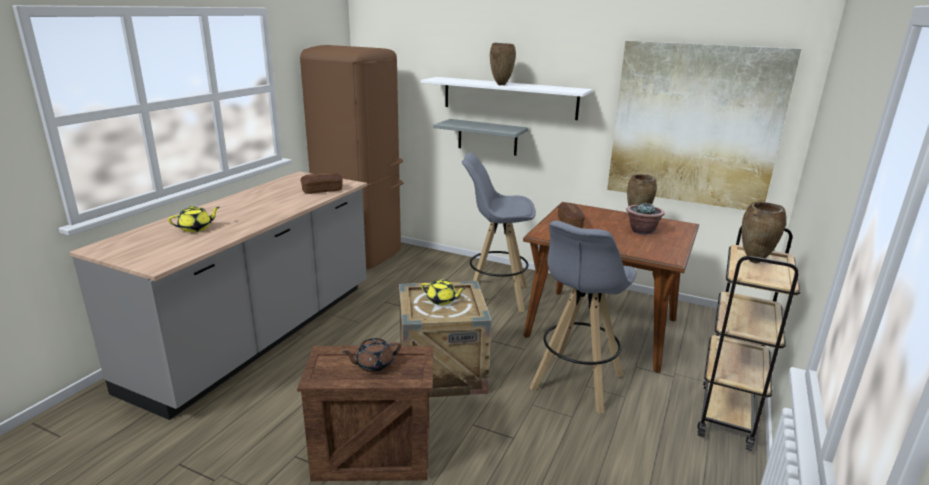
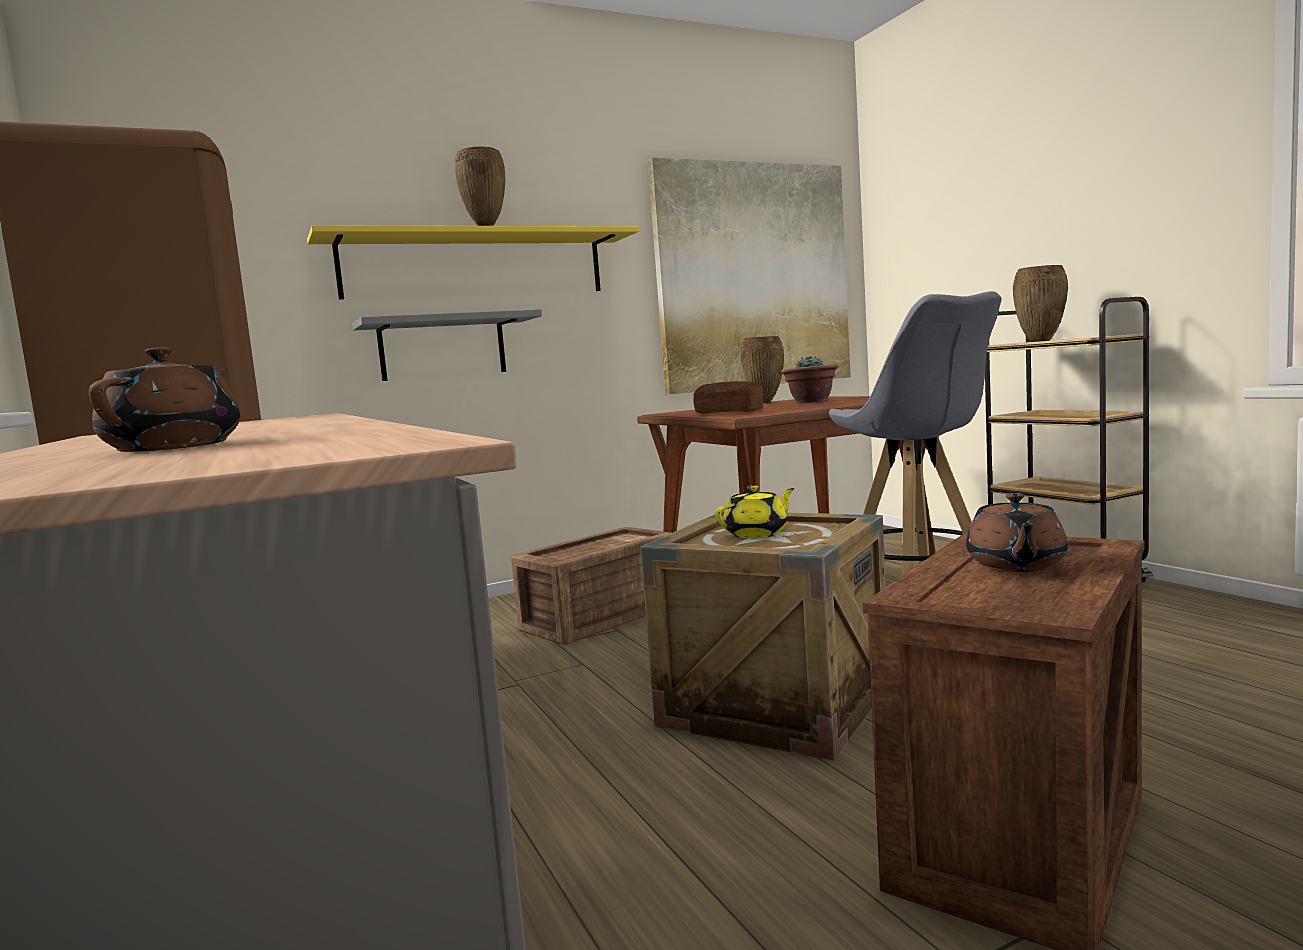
camera: 50 degrees left, 15 degrees down
(196, 228) = (176, 447): yellow teapot -> brown teapot
(322, 190) = (285, 420): bread -> none
(495, 295) = (598, 617): grey stool -> crate
(509, 98) = (475, 266): white shelf -> yellow shelf

